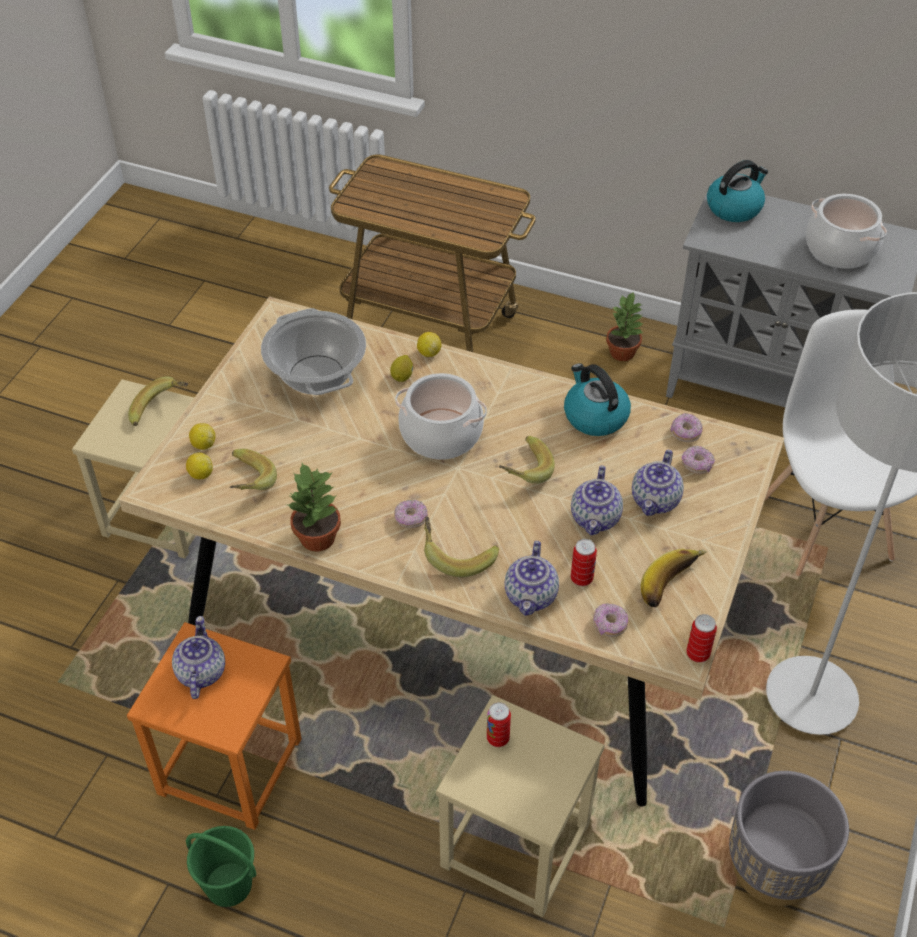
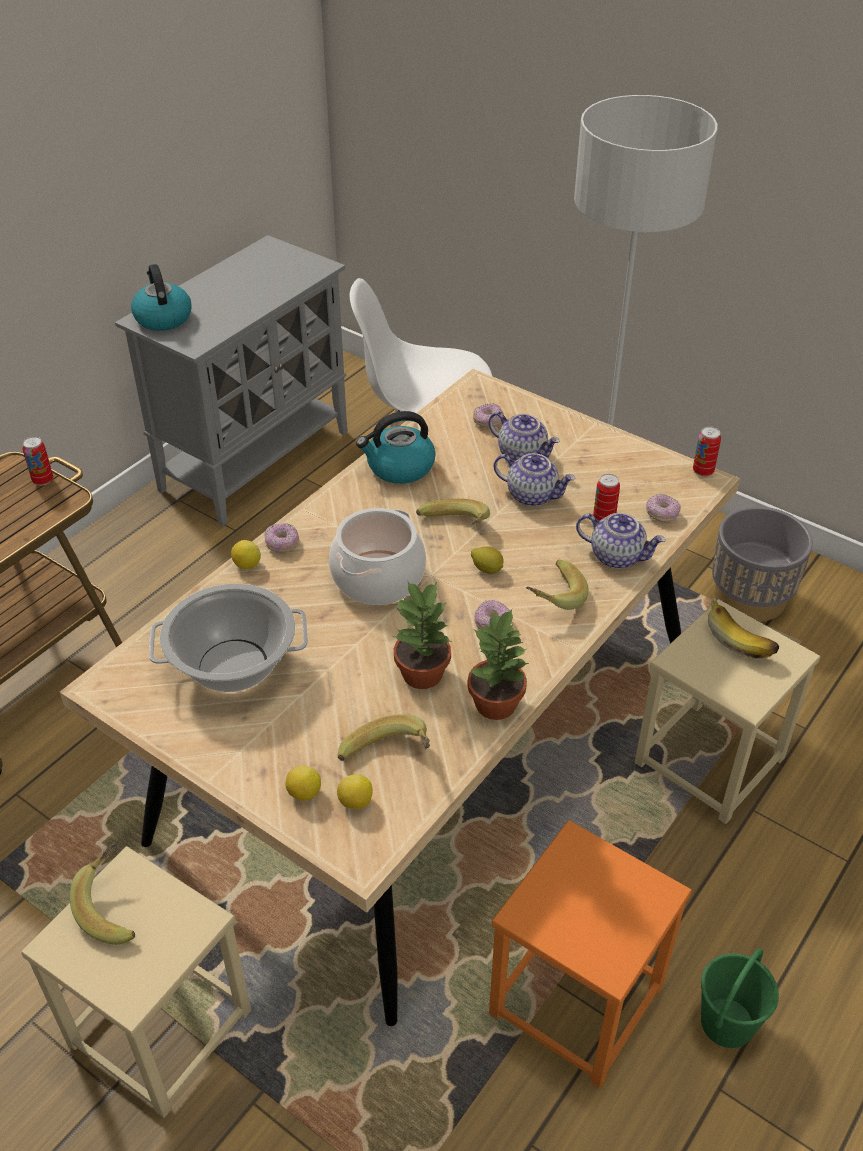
camera: 75 degrees left, 5 degrees down
(200, 672) = (573, 911): teapot -> none
(402, 376) = (273, 592): lemon -> lemon (487, 569)
(498, 738) = (702, 668): can -> can (43, 480)
(623, 352) = (145, 540): potted plant -> potted plant (422, 673)
(672, 586) = (626, 468): banana -> banana (741, 637)
(685, 433) = (445, 419): donut -> donut (282, 544)
(841, 249) = (261, 279): cooking pot -> none

